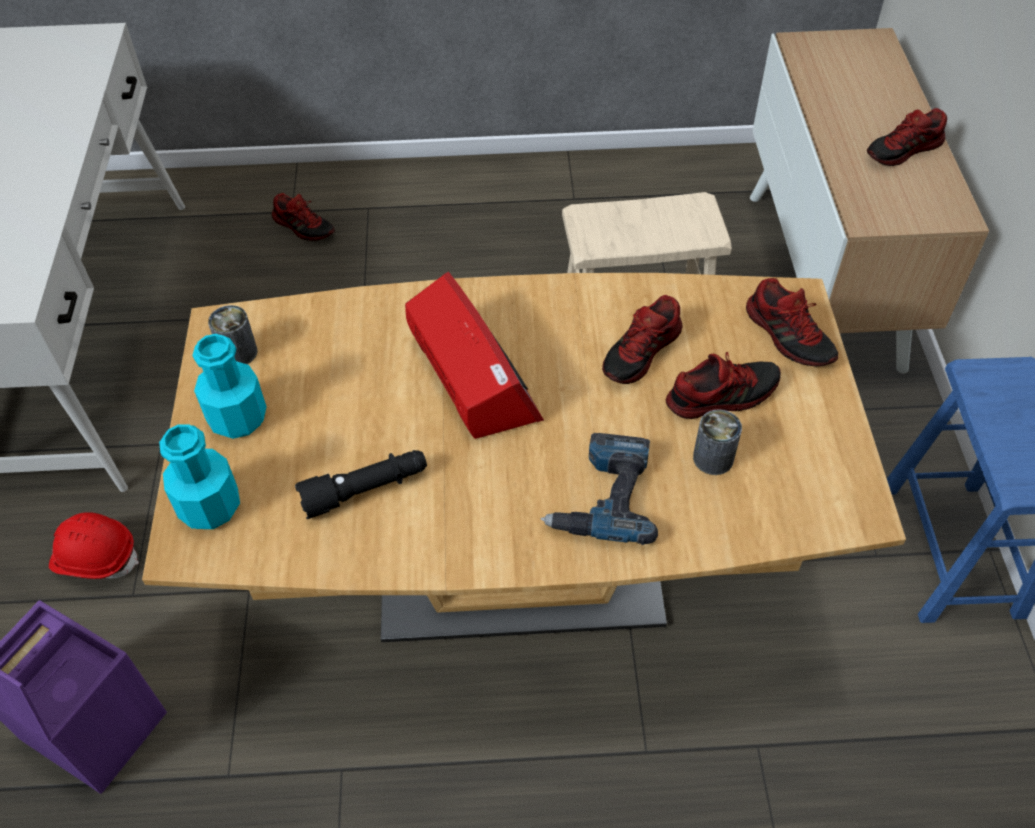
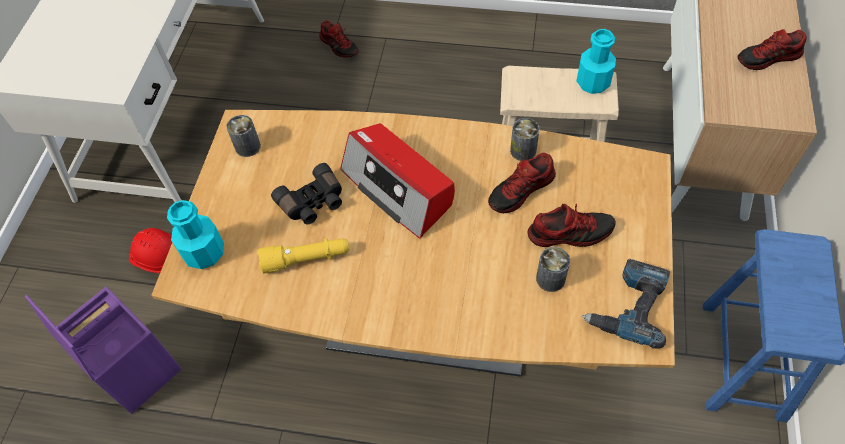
camera: 15 degrees right, 5 degrees up
(238, 418) = (236, 193): turquoise bottle -> turquoise bottle (593, 82)
(355, 413) = (313, 203): none -> black binoculars
(365, 490) = (306, 259): black flashlight -> yellow flashlight
(472, 375) = (398, 188): radio -> radio turned 150 degrees clockwise
(603, 496) = (465, 292): power drill -> power drill (628, 305)
(629, 301) = (523, 150): none -> can
(789, 336) = (633, 195): shoe -> none

